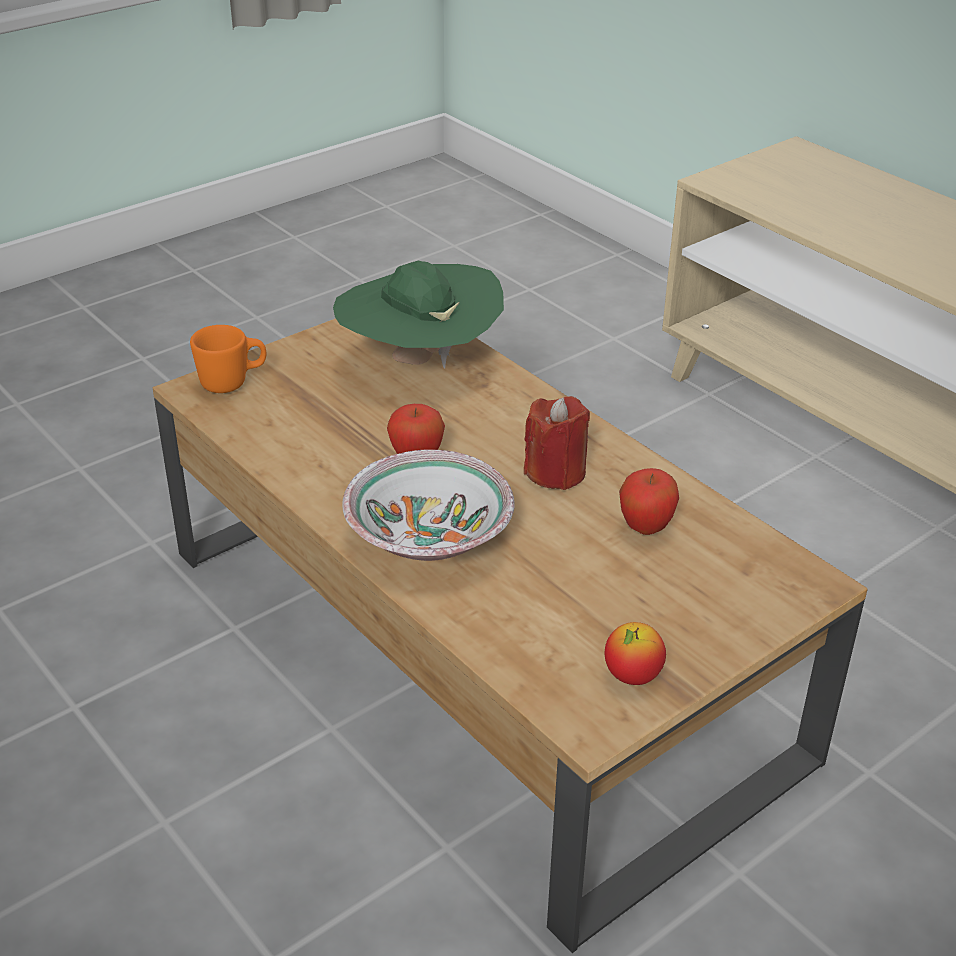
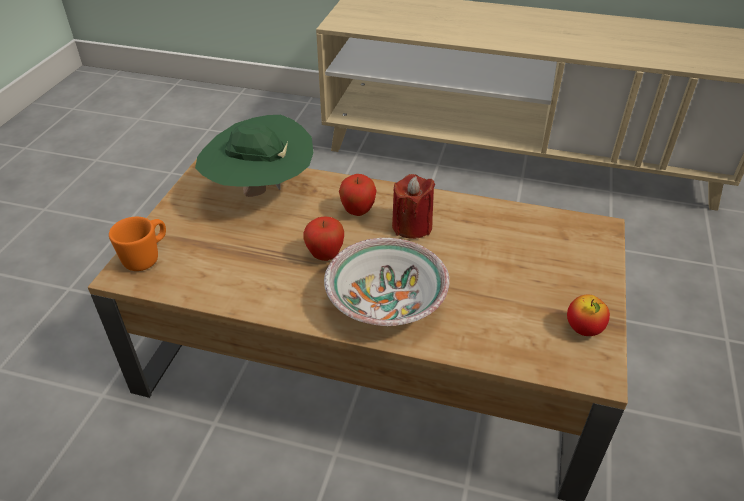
camera: 35 degrees left, 5 degrees up
(645, 528) = (493, 237): apple -> apple (358, 212)

